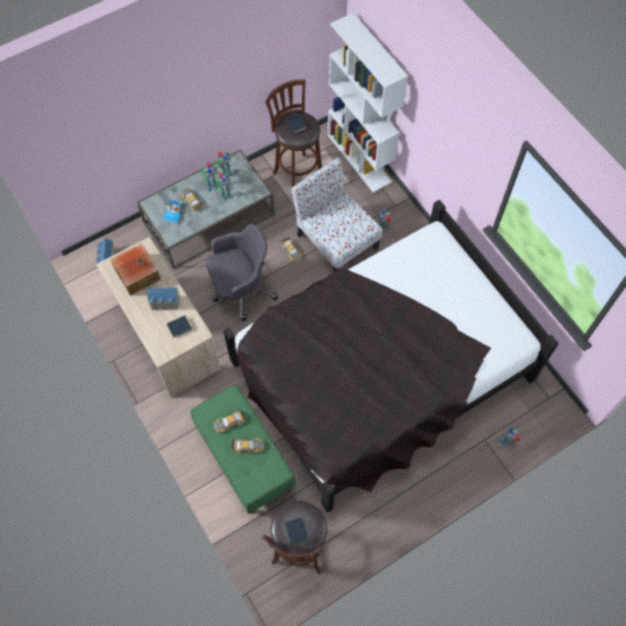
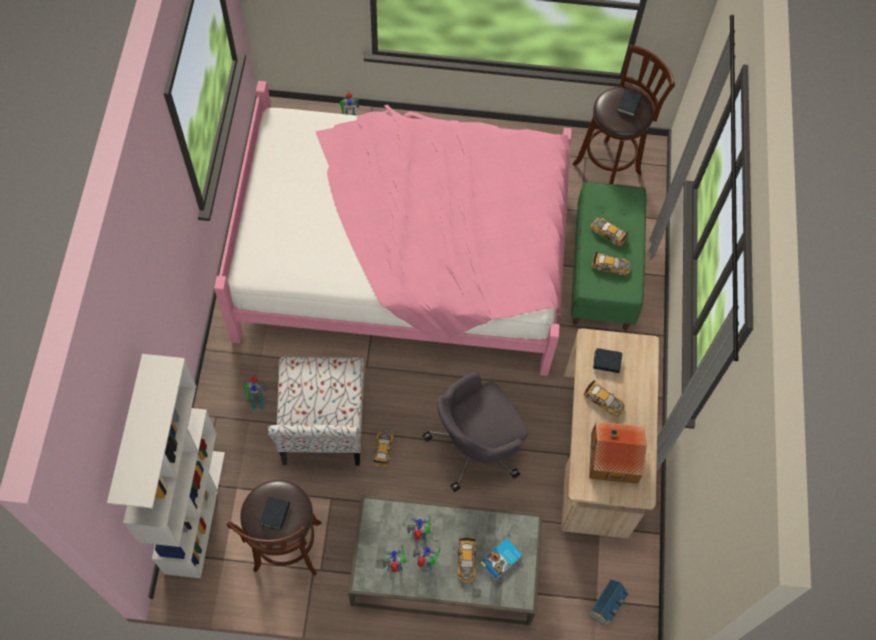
camera: 145 degrees left, 0 degrees up
(165, 303) = (604, 400): toy house -> toy car
(241, 289) = (476, 446): grey office chair -> grey office chair turned 45 degrees counterclockwise
(380, 371) = (405, 255): black bed -> pink bed

